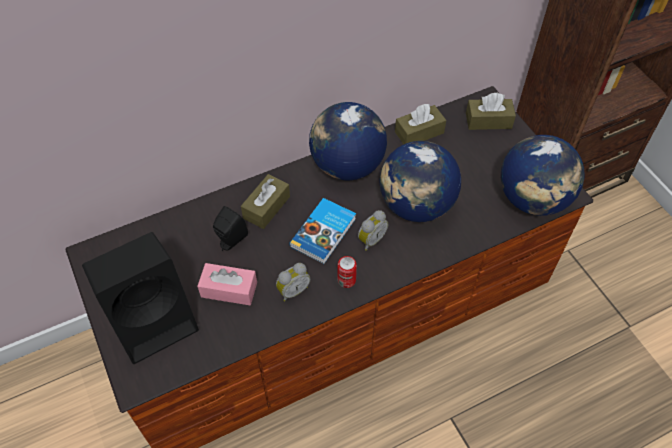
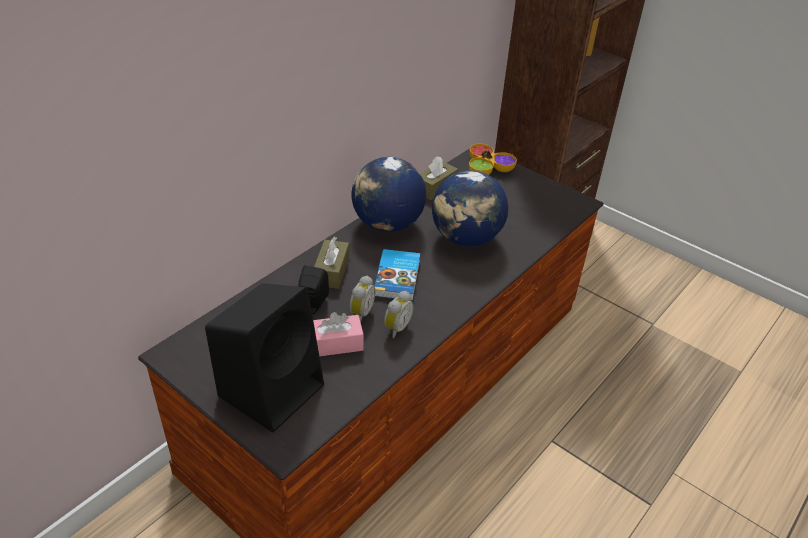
camera: 25 degrees left, 15 degrees down
(346, 280) = (440, 307): can -> none
(370, 239) = (442, 272): alarm clock -> alarm clock (360, 313)
(488, 121) = (487, 168): brown tissue box -> bowl
(533, 199) = (558, 212): globe -> none

